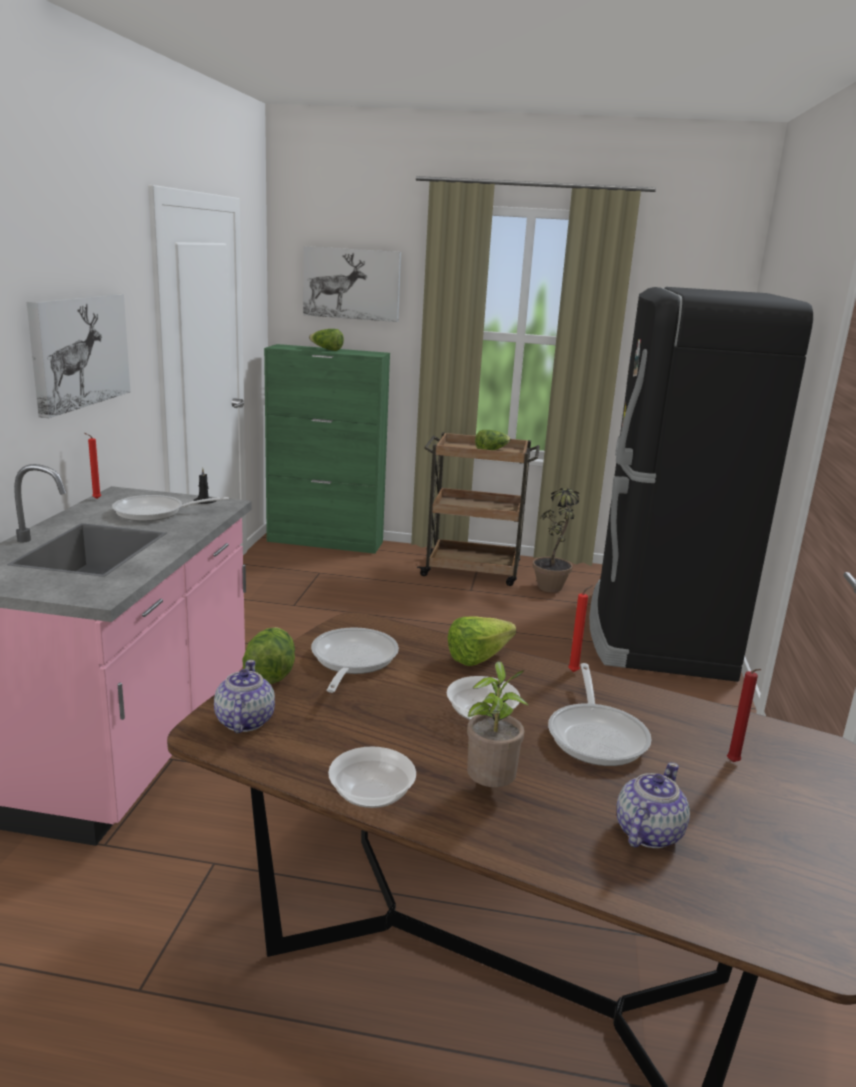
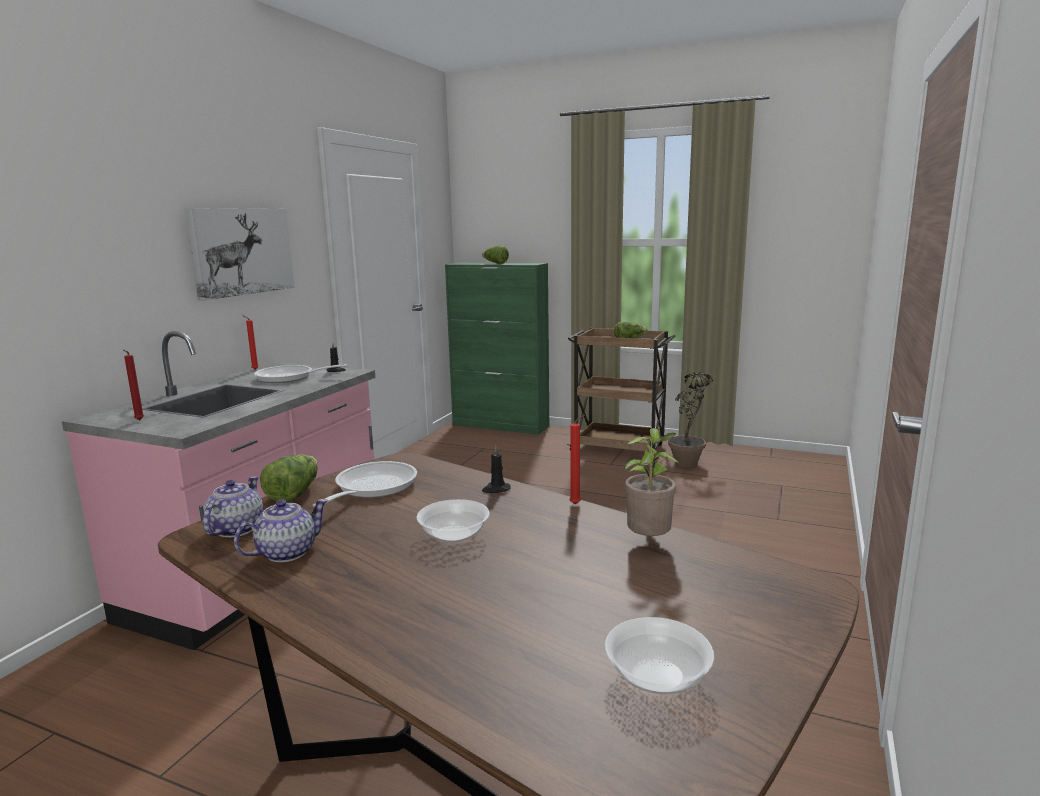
camera: 15 degrees right, 5 degrees down
(352, 284) = (515, 208): picture -> none
(371, 794) = (290, 595): bowl -> bowl (656, 676)
(484, 657) = (496, 489): lettuce -> black candle
(490, 788) = (408, 598): potted plant -> potted plant (649, 542)
(597, 735) = (556, 559): frying pan -> none
(647, 833) = (540, 653): teapot -> teapot (286, 553)
(657, 633) = (778, 504): black fridge -> none
(734, 763) = (689, 594): red candle -> red candle (138, 420)

